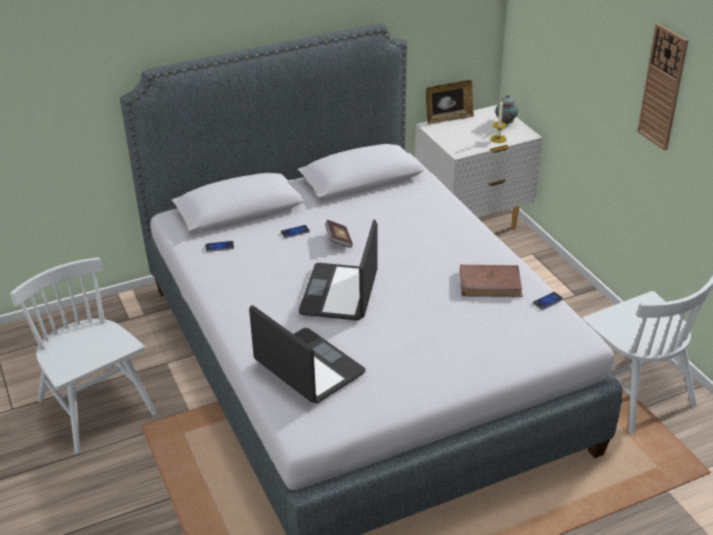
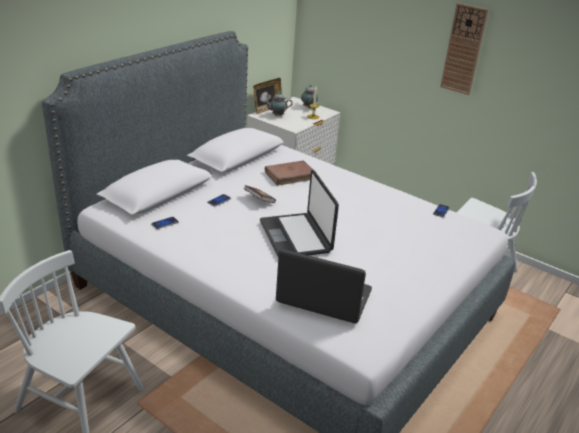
camera: 30 degrees left, 5 degrees down
(453, 130) = (277, 115): none -> teapot
(490, 284) = (394, 208): brown book -> brown book (290, 175)

